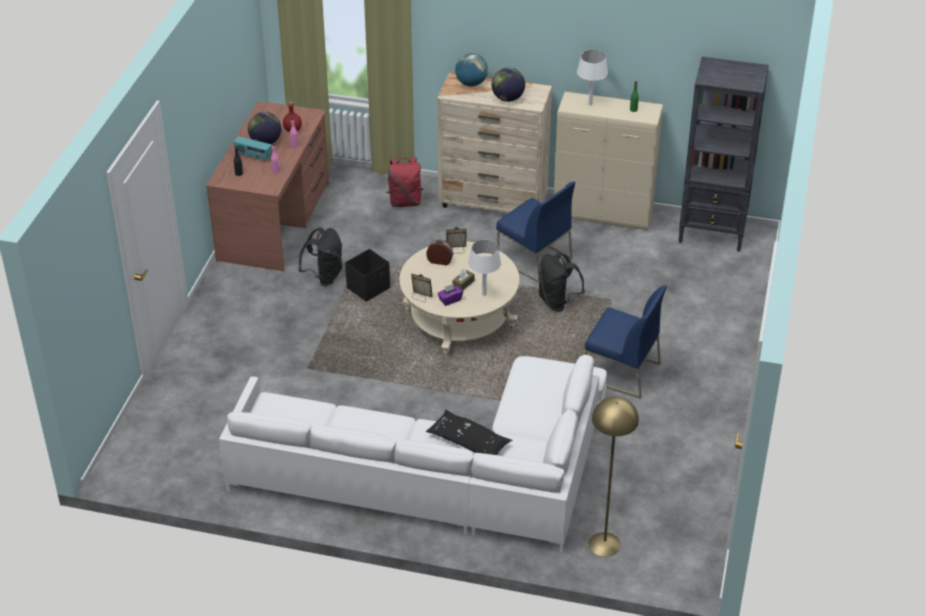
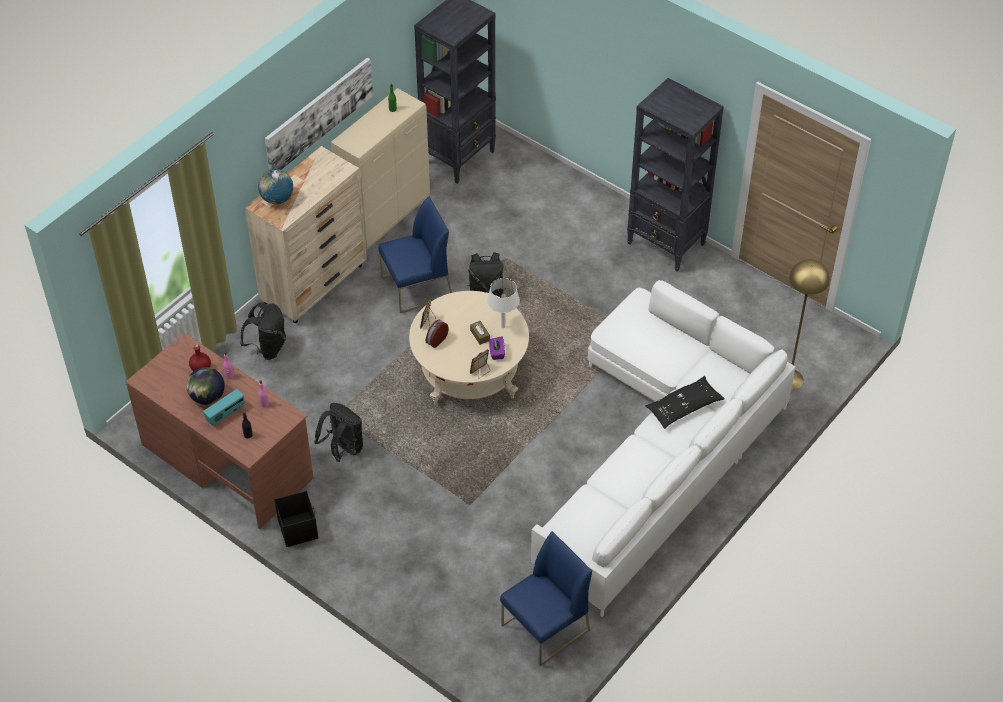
camera: 65 degrees left, 10 degrees up
(369, 288) = (382, 420): black storage box -> black storage box (298, 529)
(405, 202) = (268, 348): red backpack -> black backpack
(507, 98) = (320, 183): globe -> none
(560, 55) = (318, 115): none -> picture
(590, 104) = (364, 133): white table lamp -> none
(621, 372) = (600, 289): blue chair -> blue chair (545, 628)
(718, 400) = (666, 244): none -> black bookcase

